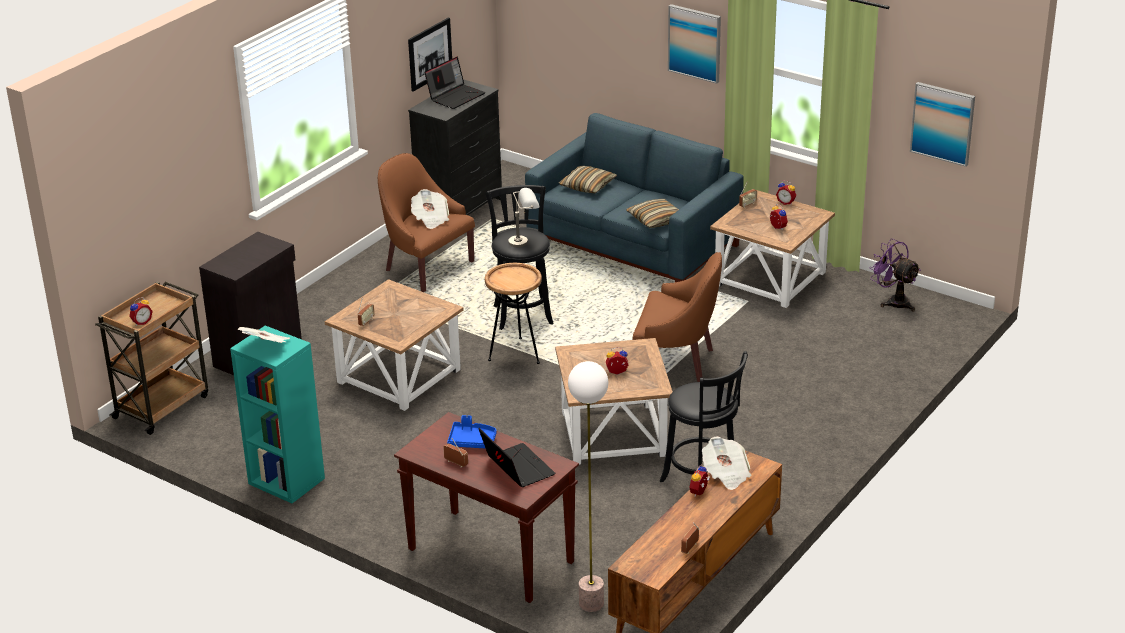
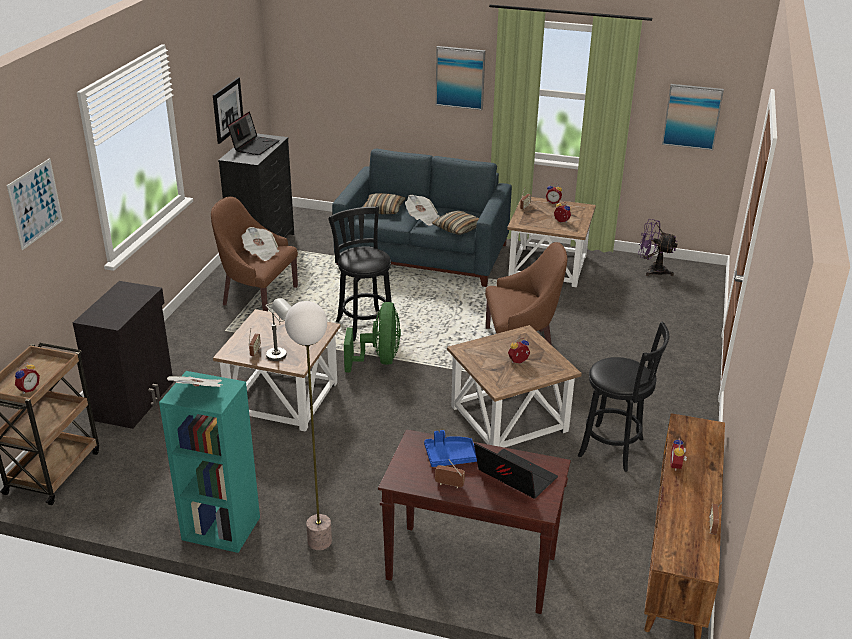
camera: 20 degrees left, 0 degrees up
(176, 151) = (35, 203): none -> picture
(516, 354) = (379, 360): brown side table -> green fan
(524, 241) = (369, 257): grey table lamp -> grey table lamp (282, 353)
(591, 604) = (599, 600): floor lamp -> floor lamp (319, 542)
(726, 474) = (685, 442): newspaper -> newspaper (422, 218)

